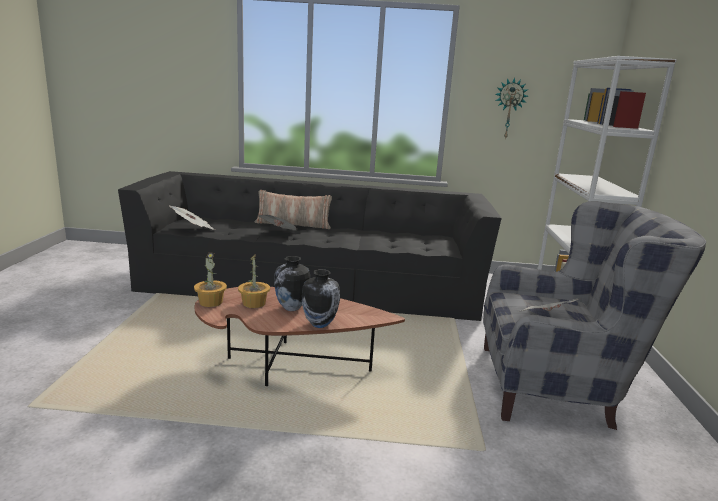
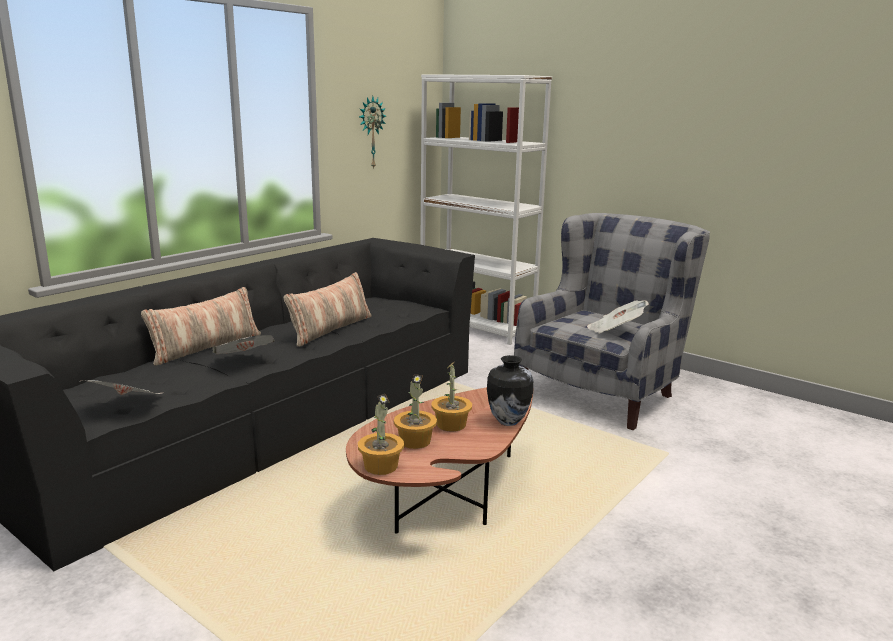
camera: 55 degrees left, 0 degrees up
(291, 308) = (451, 424): vase -> potted plant
(360, 238) = (330, 329): none -> pillow

